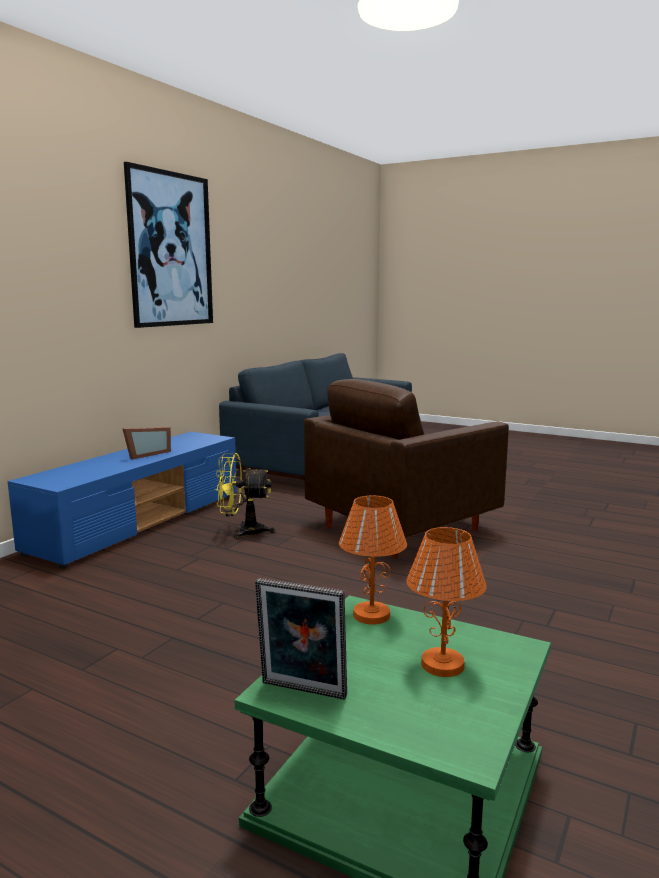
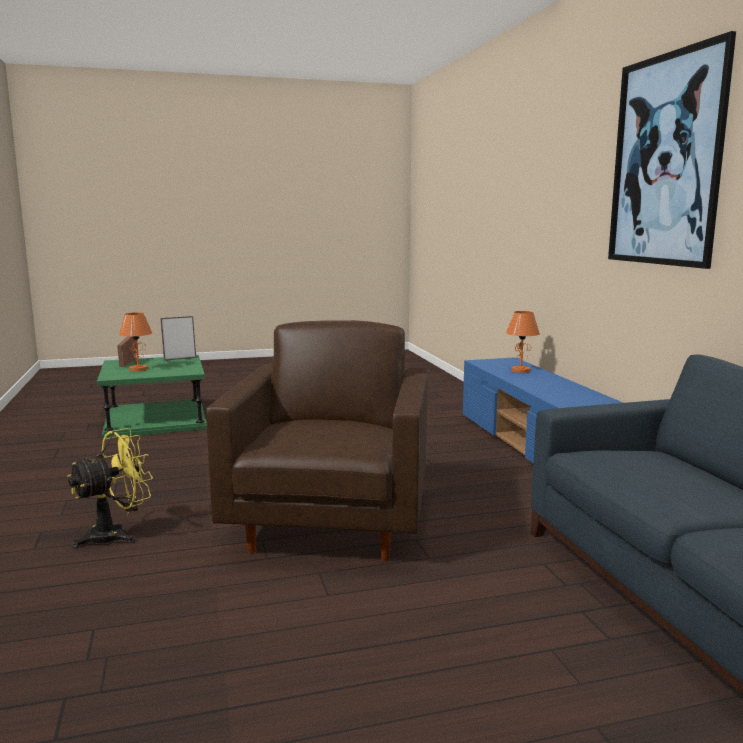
camera: 135 degrees right, 0 degrees up
(146, 454) = (541, 384): picture frame -> picture frame (132, 362)
(243, 531) = (449, 468): yellow fan -> yellow fan (116, 534)
(372, 615) = (183, 371): orange table lamp -> orange table lamp (520, 370)

